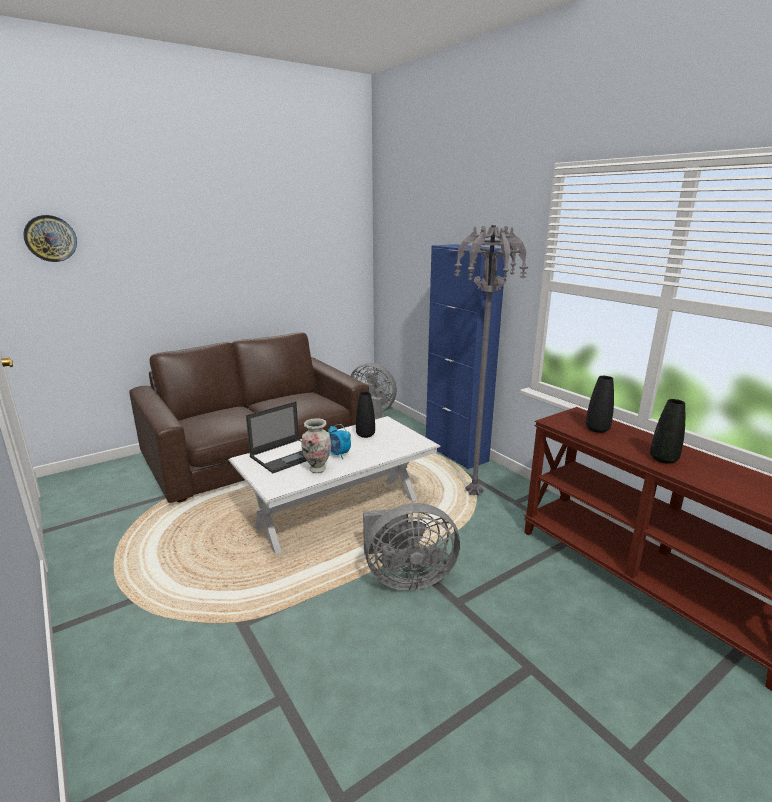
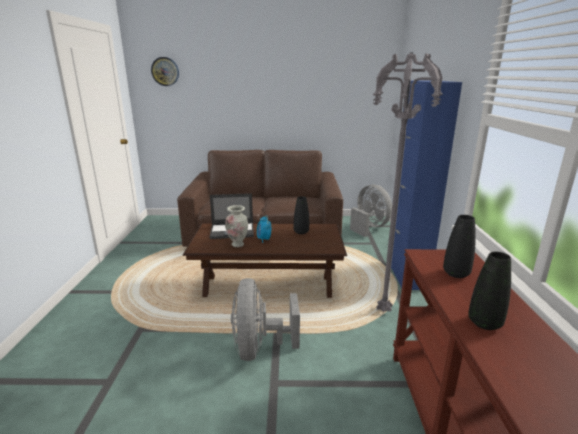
camera: 35 degrees right, 0 degrees up
(339, 513) = (268, 286): white coffee table -> brown coffee table
(406, 578) = (259, 348): grey fan -> grey fan turned 60 degrees clockwise

